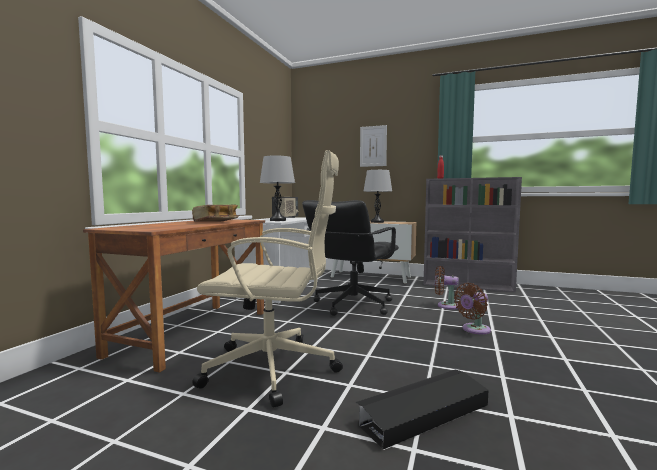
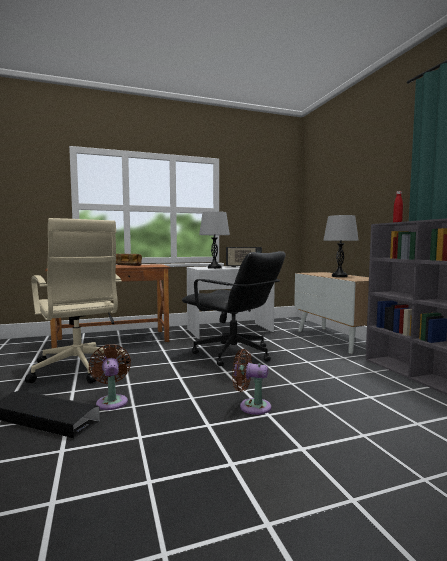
camera: 50 degrees right, 0 degrees up
(352, 305) = (234, 354): black office chair -> black office chair turned 135 degrees counterclockwise
(373, 146) = (357, 186): picture -> none
(446, 305) = (309, 382): brown fan -> brown fan (111, 401)

